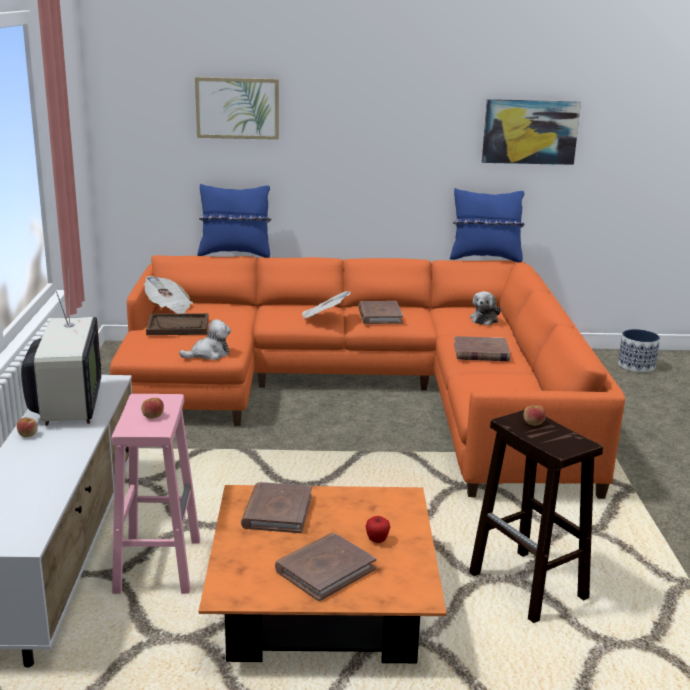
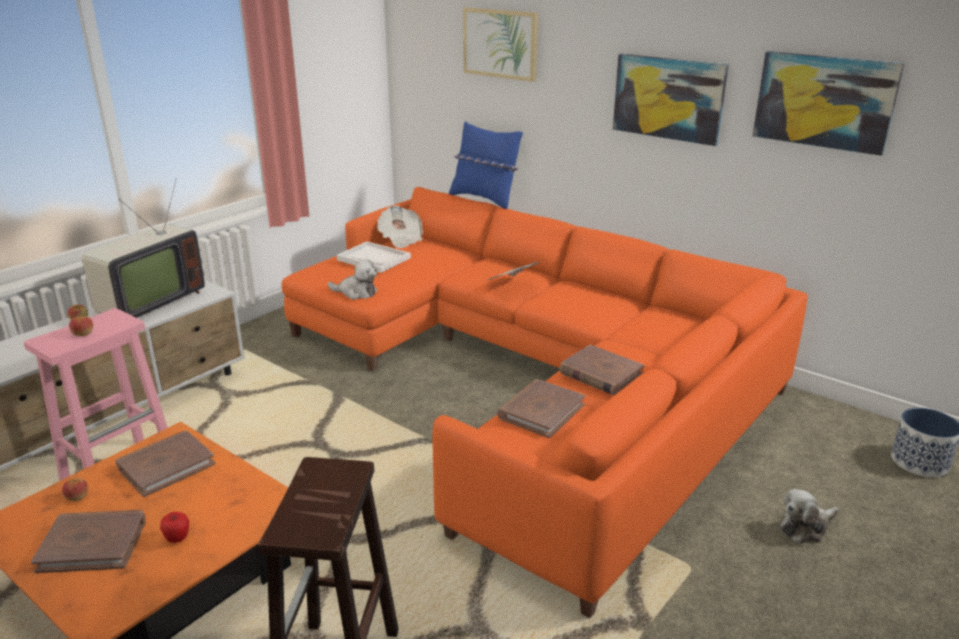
camera: 40 degrees right, 5 degrees up
(178, 326) = (374, 259): brown tray -> white tray
(379, 315) = (569, 298): brown book -> brown book (541, 411)
(409, 141) = (668, 98): none -> picture
(485, 258) = (738, 260): blue pillow -> none
(485, 319) = (680, 335): plush toy -> plush toy (805, 527)
(533, 423) = (332, 482): apple -> apple (77, 497)

